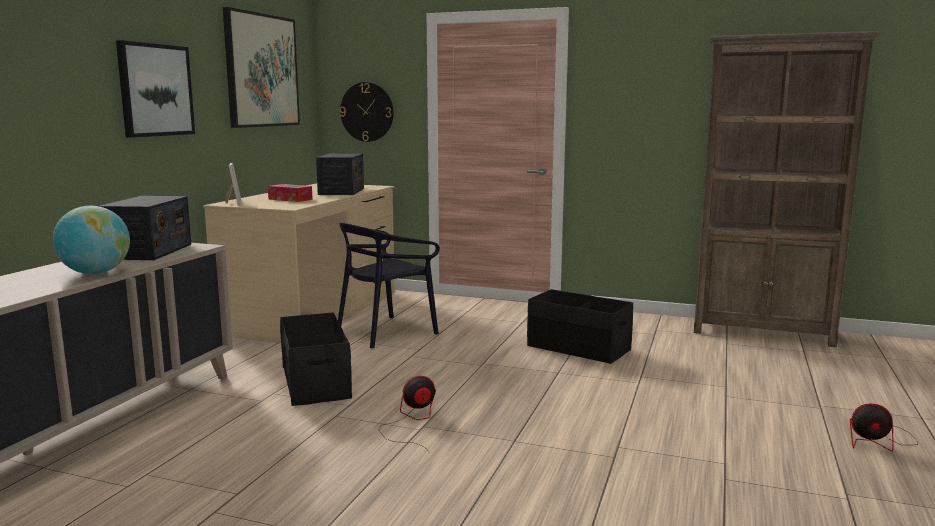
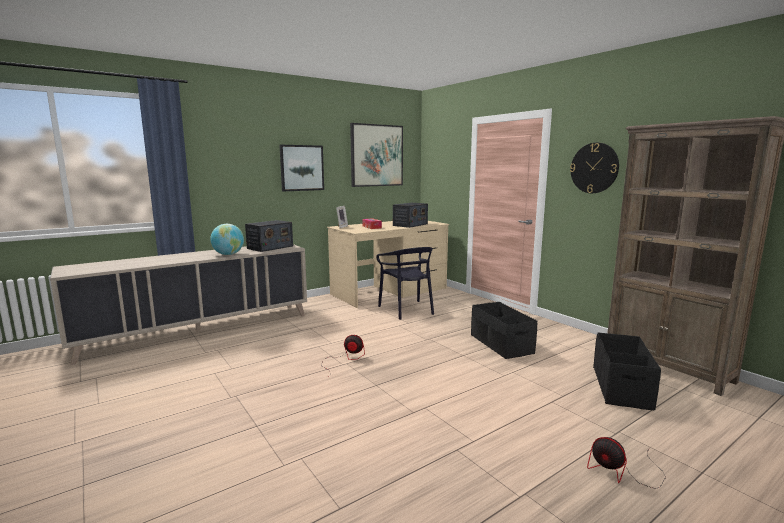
camera: 35 degrees right, 0 degrees up
(316, 382) = (335, 328): black storage box -> black storage box (621, 387)
(367, 112) = (441, 178): wall clock -> wall clock (594, 168)
(386, 332) = (407, 310): black chair -> black chair turned 105 degrees counterclockwise

